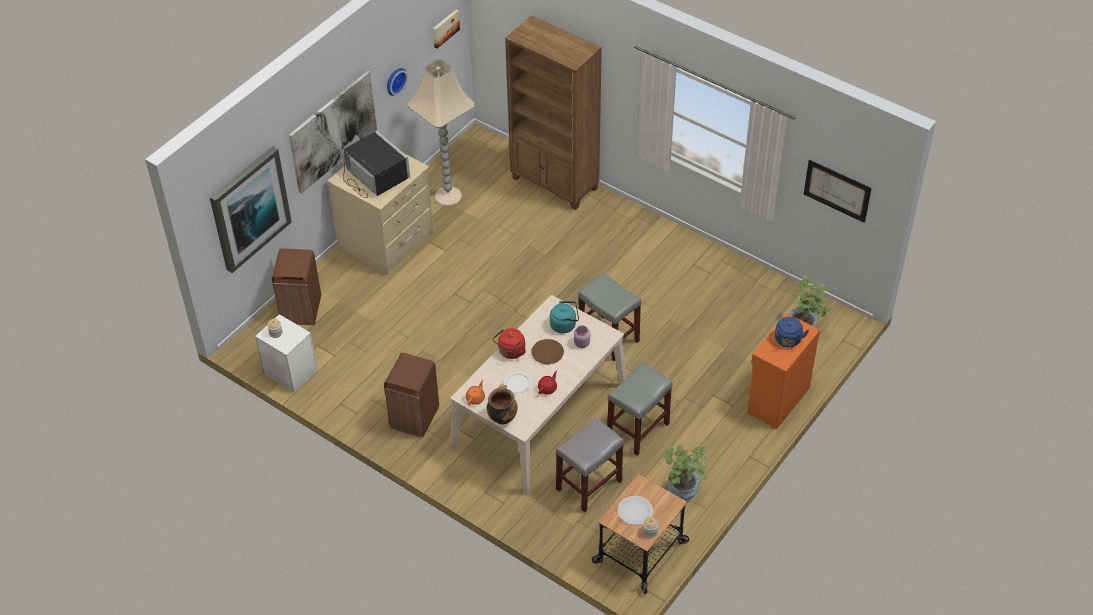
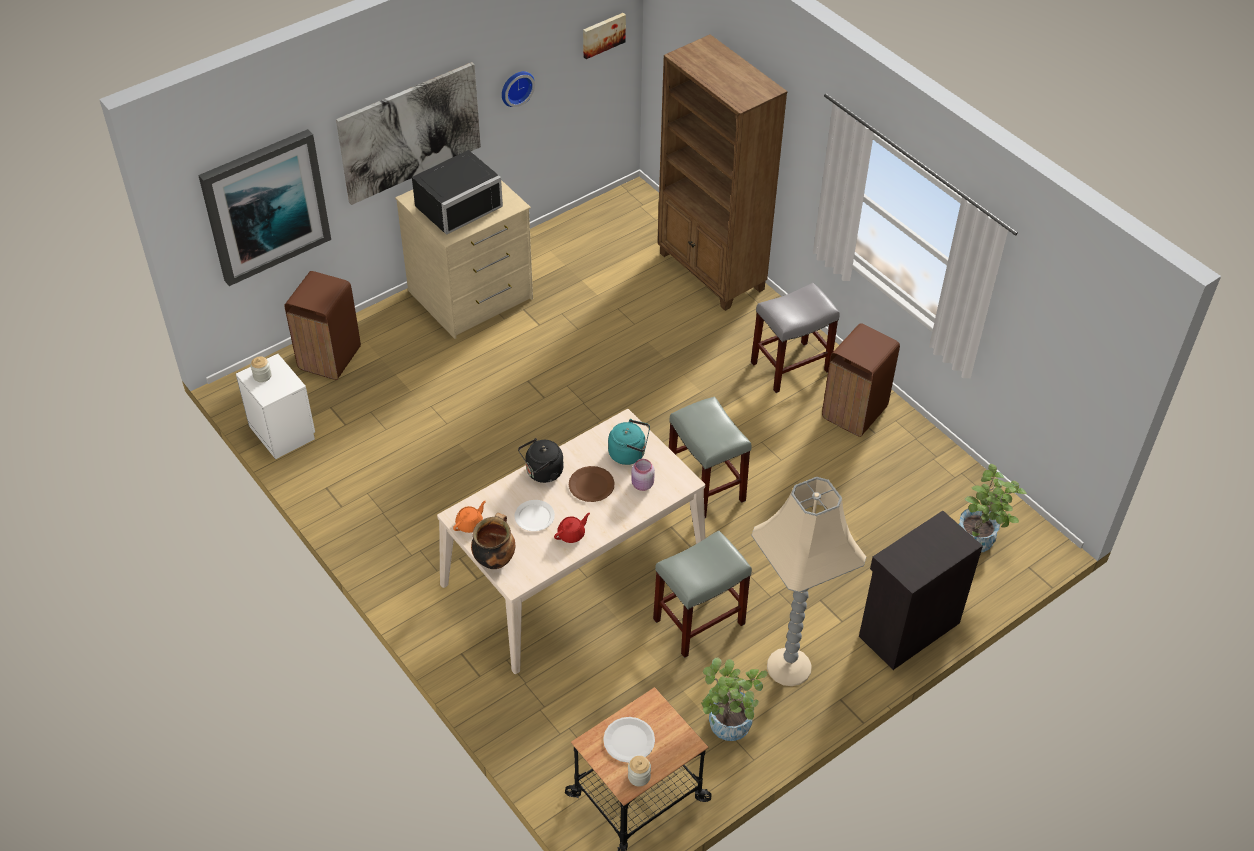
camera: 15 degrees right, 0 degrees up
(374, 176) = (456, 205): black microwave -> black microwave turned 75 degrees clockwise
(414, 418) = (410, 531): brown trash can -> brown trash can (853, 412)
(448, 195) = (570, 257): beige floor lamp -> beige floor lamp (789, 666)
(510, 352) = (542, 473): red kettle -> black kettle
(588, 485) = (603, 682): grey stool -> grey stool (790, 367)
(777, 400) = (907, 629): orange cabinet -> black cabinet
(788, 341) = (930, 550): blue kettle -> none
(837, 190) = (1061, 353): picture -> none

